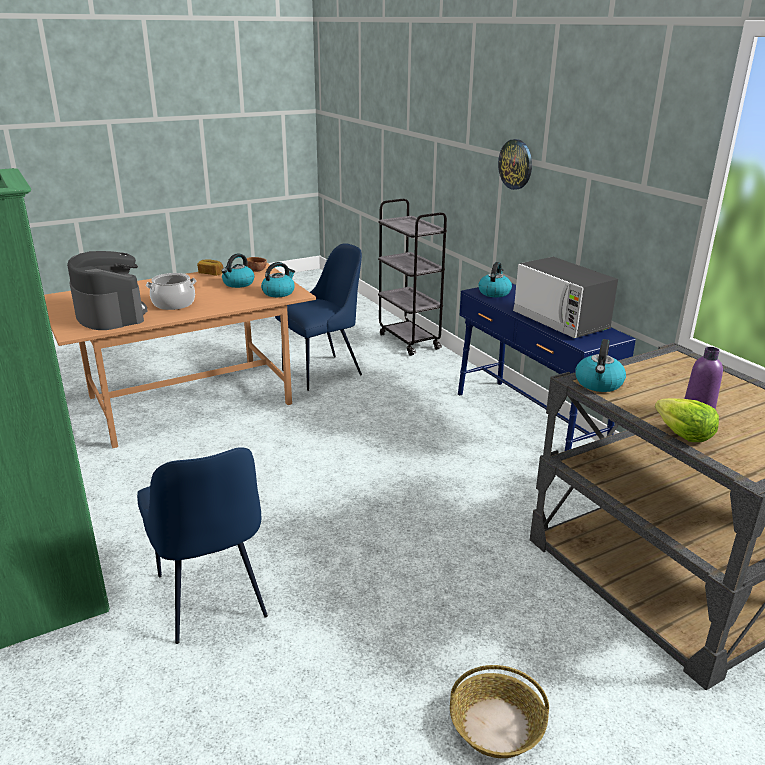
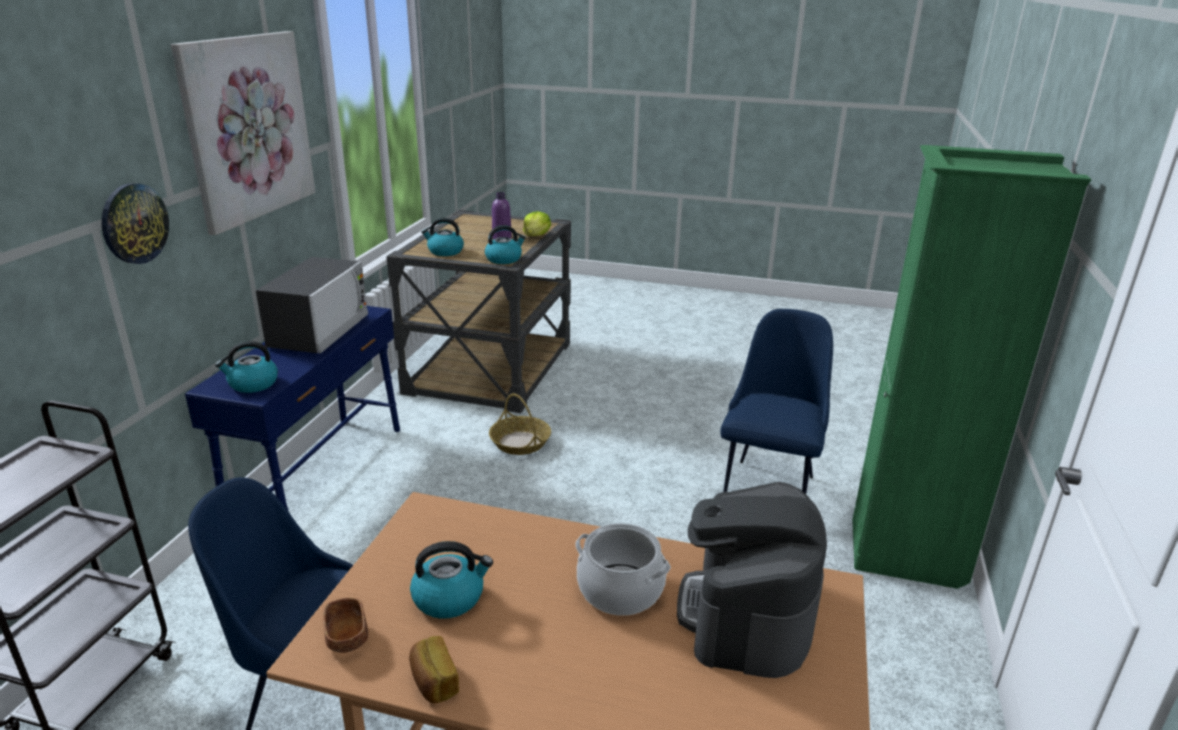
camera: 135 degrees left, 0 degrees up
(278, 292) = (439, 528): kettle -> kettle (445, 251)
(497, 725) = (674, 375): basket -> basket (520, 442)
(610, 142) = (248, 128): none -> picture

